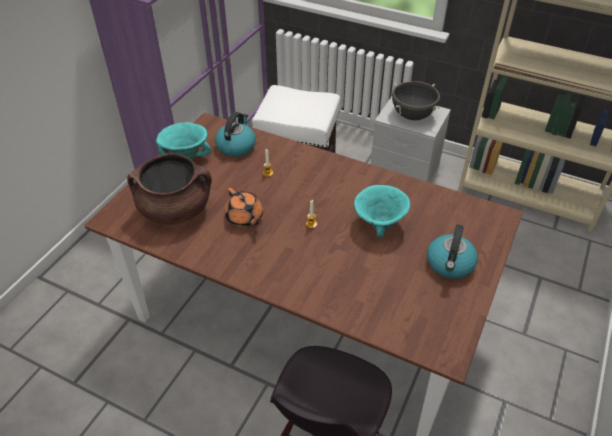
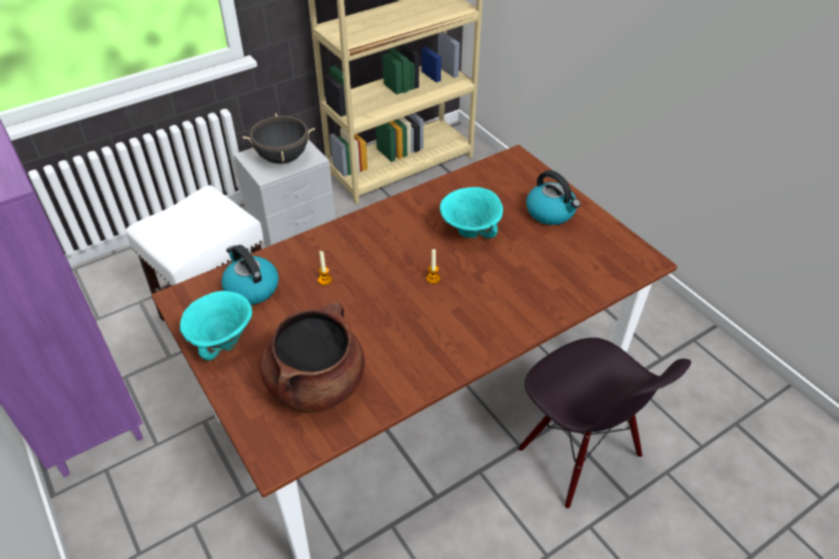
camera: 60 degrees left, 0 degrees up
(244, 218) = (381, 327): orange teapot -> none

